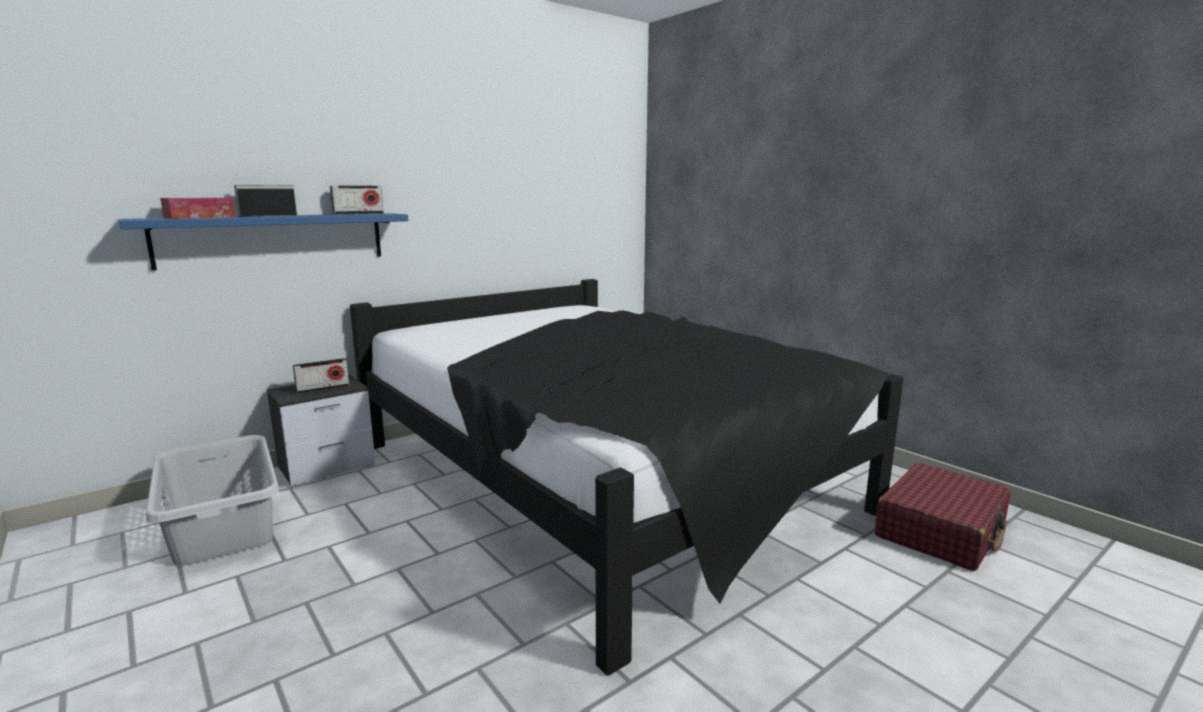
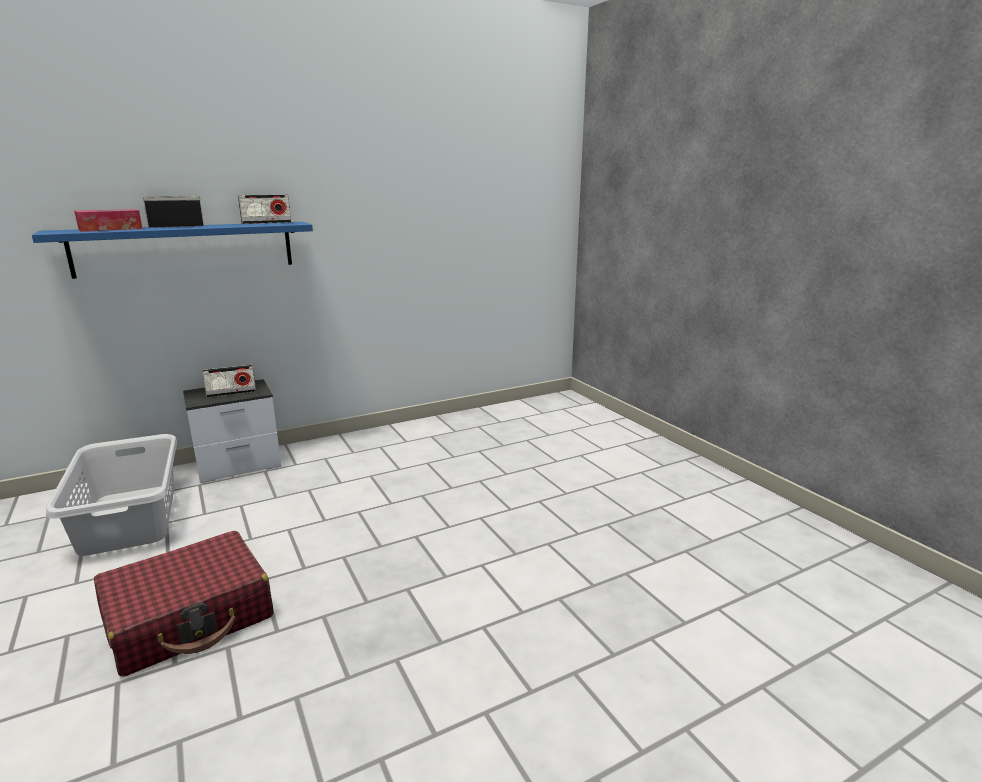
camera: 10 degrees right, 5 degrees up
(600, 475) = (489, 497): black bed -> none
(940, 531) = (837, 599): red suitcase -> red suitcase (190, 617)

